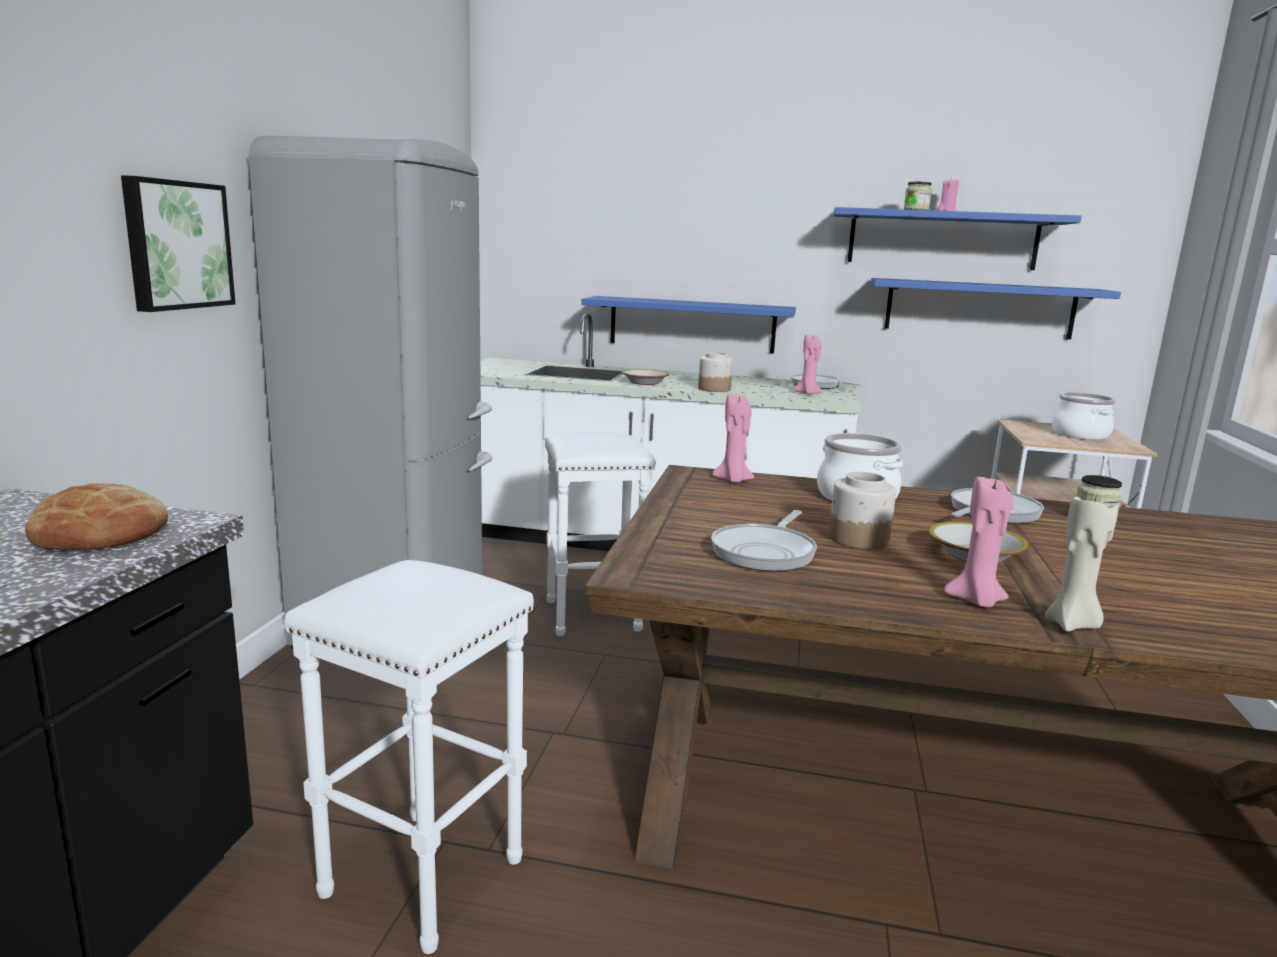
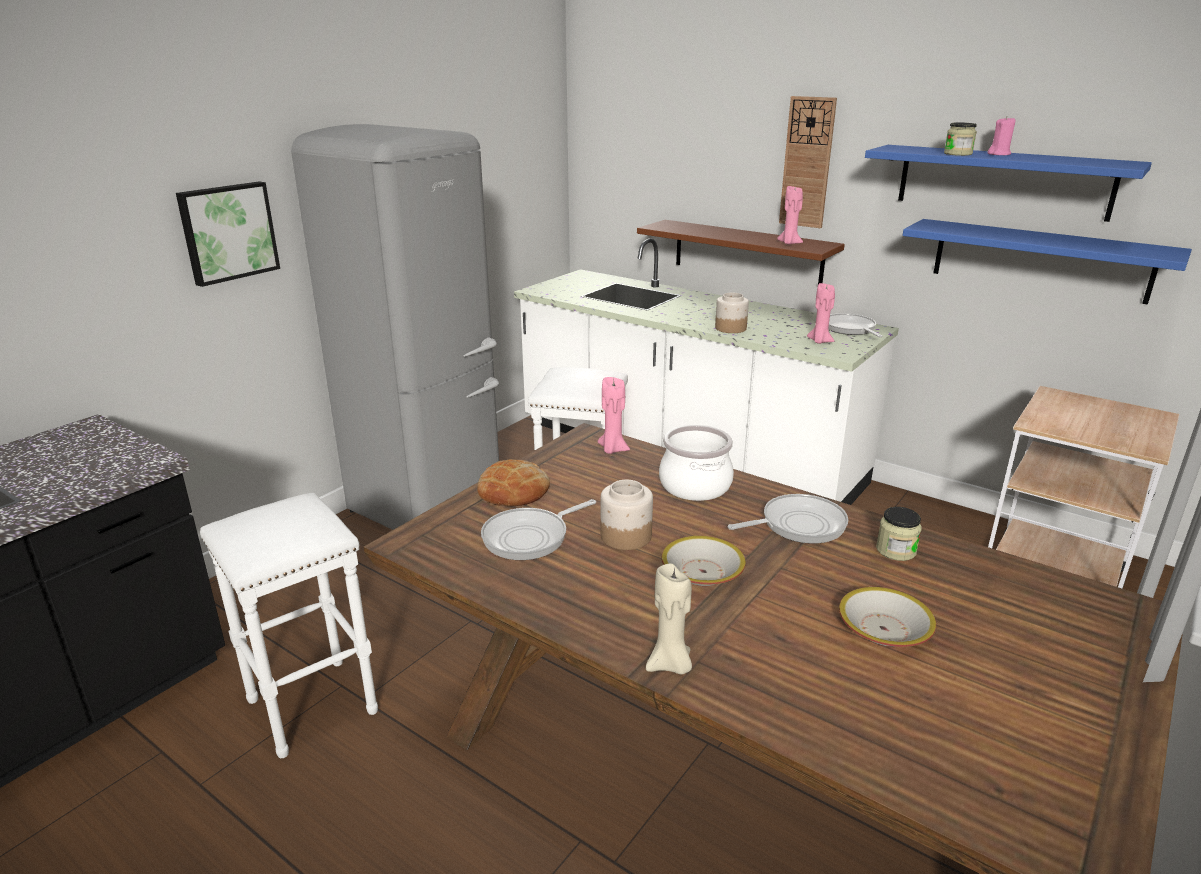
camera: 25 degrees right, 10 degrees up
(100, 533) = (100, 464): bread -> bread (513, 491)
(644, 382) = (674, 314): bowl -> bowl (883, 630)
(692, 324) = (747, 253): blue shelf -> brown shelf
(754, 230) = (807, 163): none -> wall clock
(976, 601) = (627, 622): pink candle -> pink candle (789, 243)
(1080, 435) = (1109, 421): cooking pot -> none

